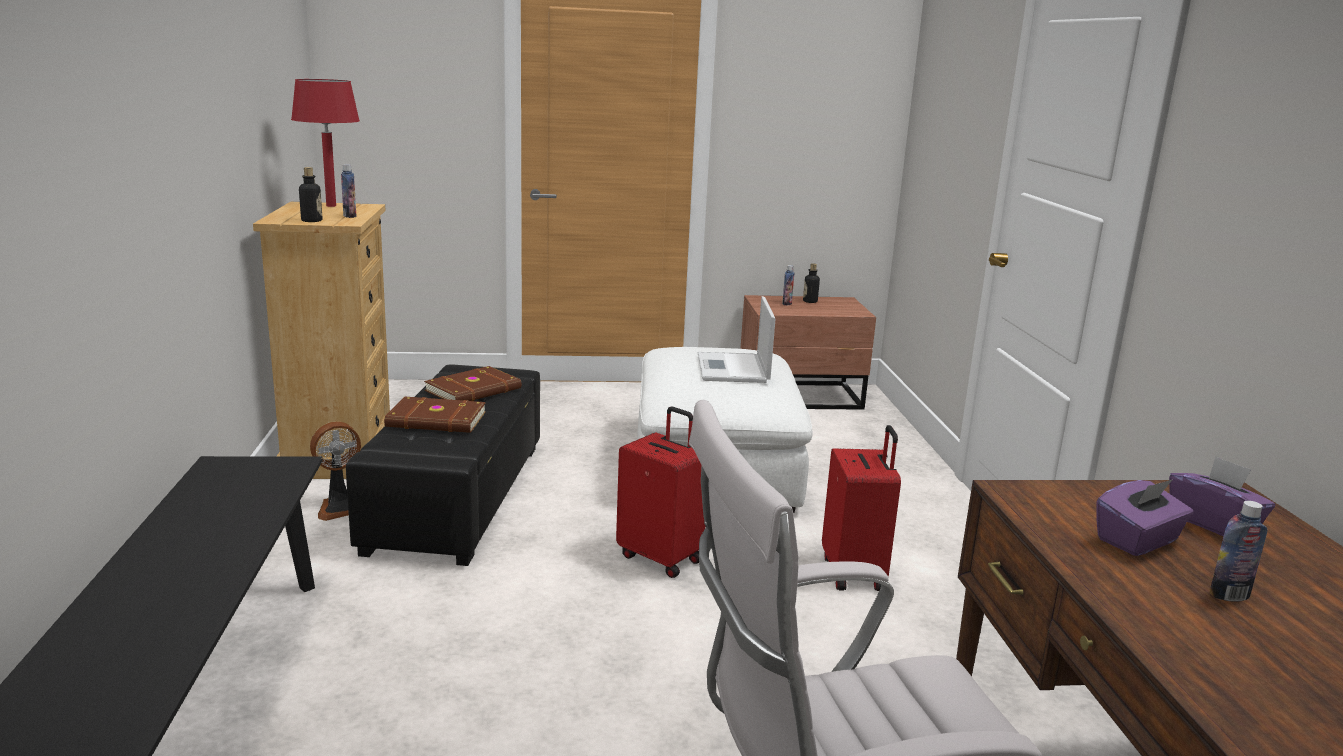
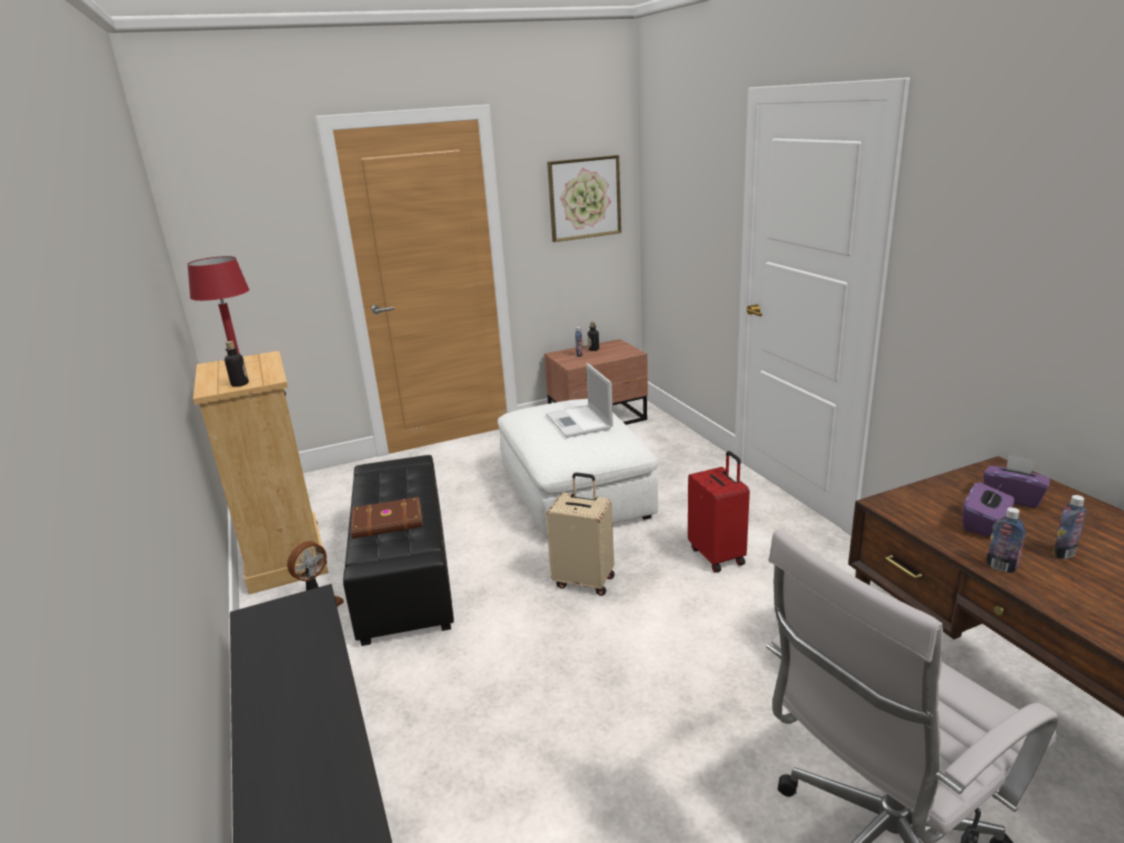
camera: 15 degrees left, 5 degrees up
(349, 216) = (265, 371): bottle -> bottle (1001, 567)
(474, 390) = (396, 485): brown book -> none
(661, 557) = (585, 581): red suitcase -> beige suitcase
(830, 99) = (584, 198): none -> picture

